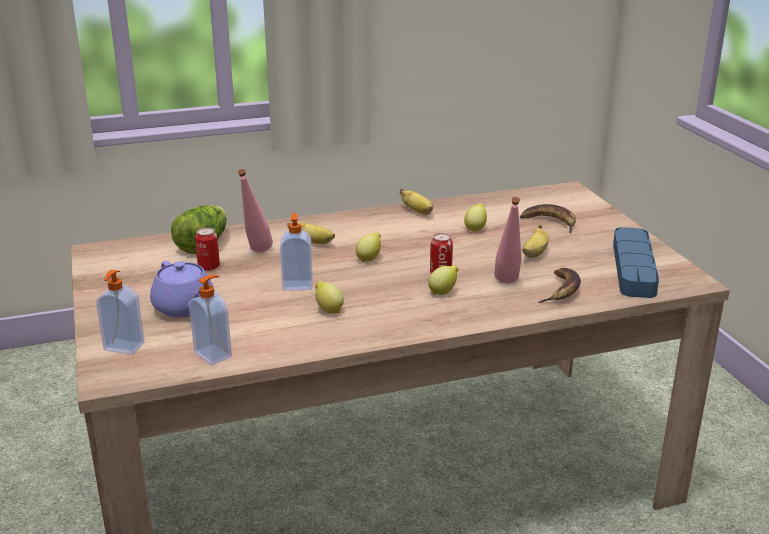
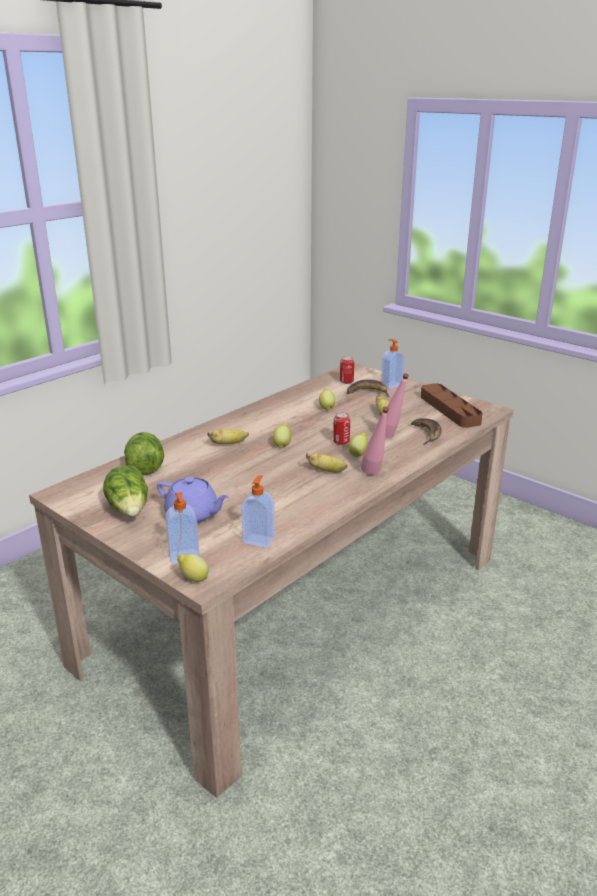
camera: 30 degrees left, 0 degrees up
(135, 284) = (129, 509): none -> lettuce
(208, 267) = (172, 481): can -> can (346, 382)
(256, 253) = (195, 461): pink bottle -> pink bottle (374, 476)
(297, 285) = (255, 475): soap dispenser -> soap dispenser (391, 385)
(328, 310) = (299, 486): lemon -> lemon (193, 579)
(418, 212) = (274, 405): banana -> banana (327, 471)
(633, 268) = (449, 409): blue tray -> brown tray

